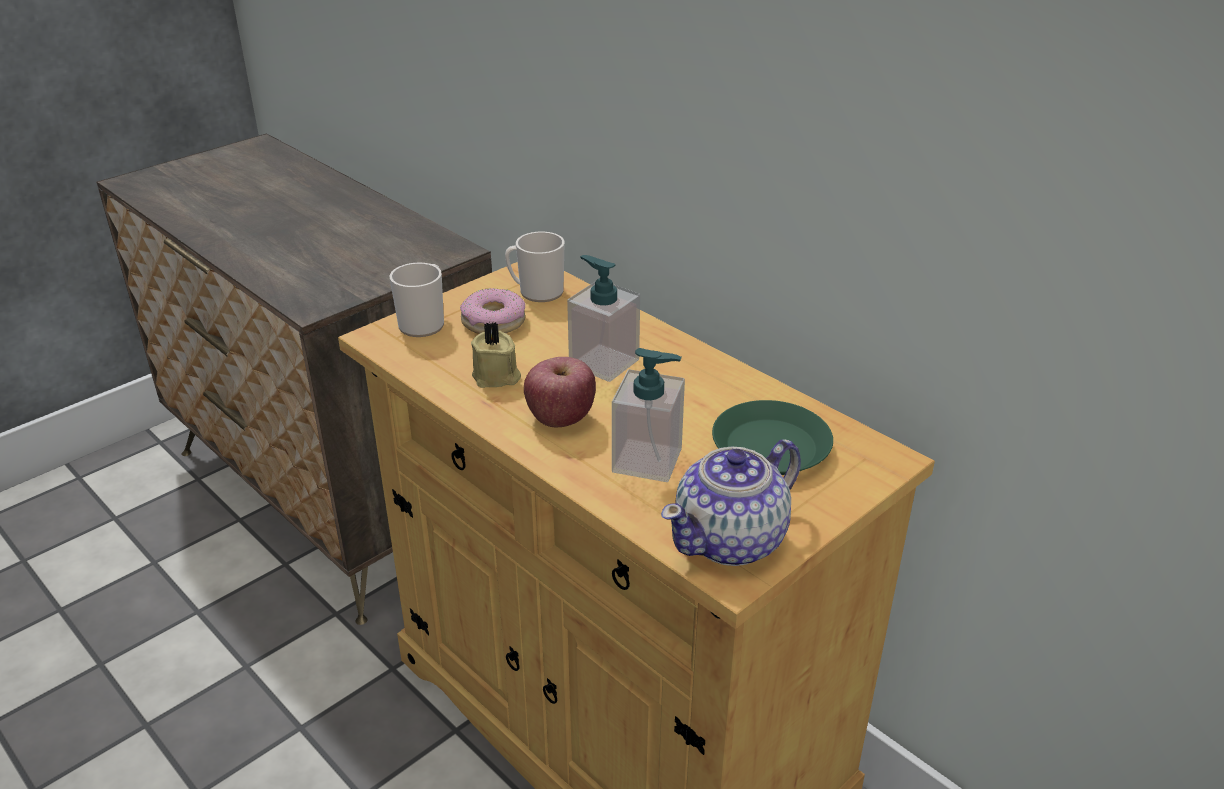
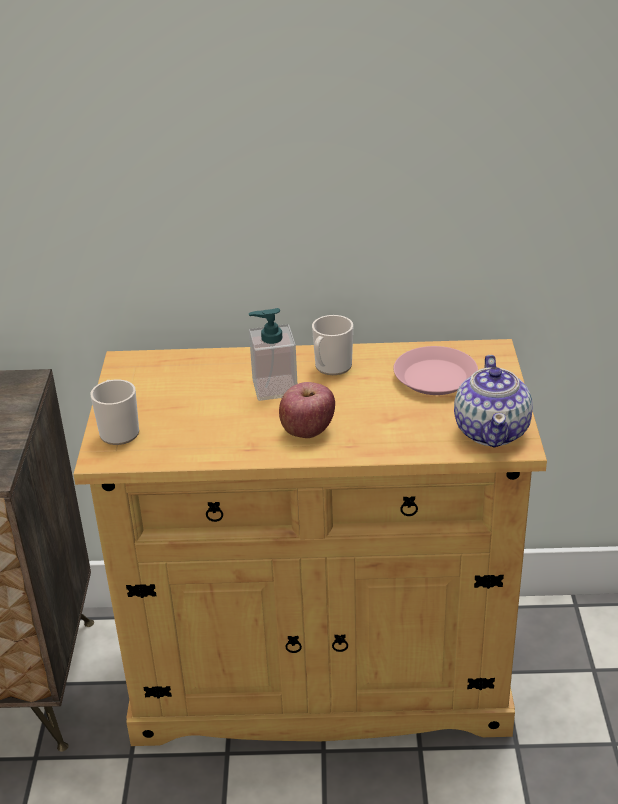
camera: 45 degrees left, 0 degrees up
(493, 321) = (162, 404): donut -> none
(496, 377) = (228, 432): beige candle -> none
(536, 292) = (156, 372): mug -> mug (331, 367)
(647, 460) = (390, 421): soap dispenser -> none
(770, 447) = (434, 378): green plate -> pink plate

